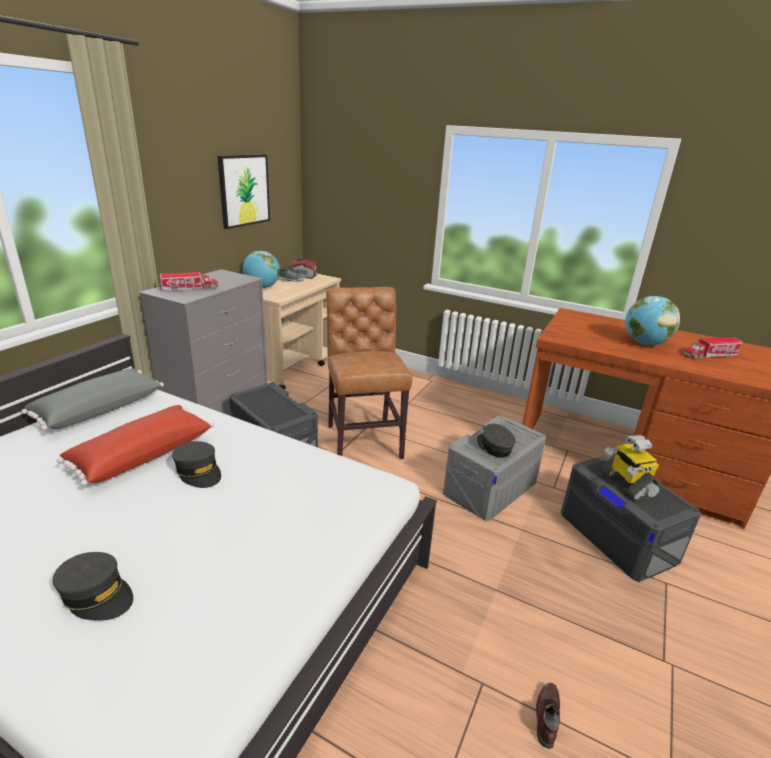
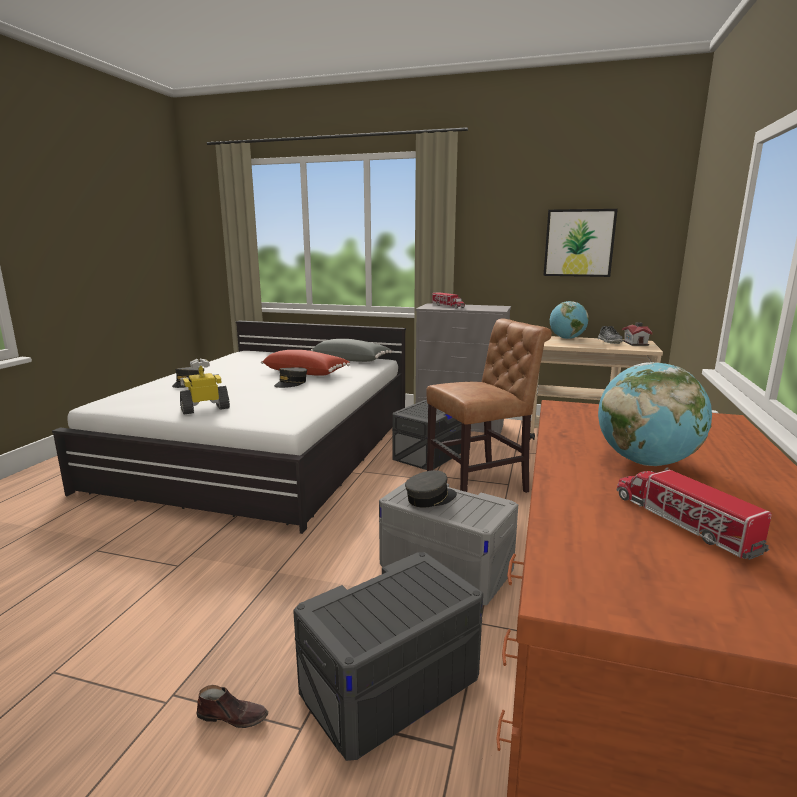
camera: 80 degrees right, 10 degrees down
(546, 716) = (138, 598): brown shoe -> brown shoe (233, 716)
(627, 484) = (394, 593): toy robot -> toy robot (205, 409)

